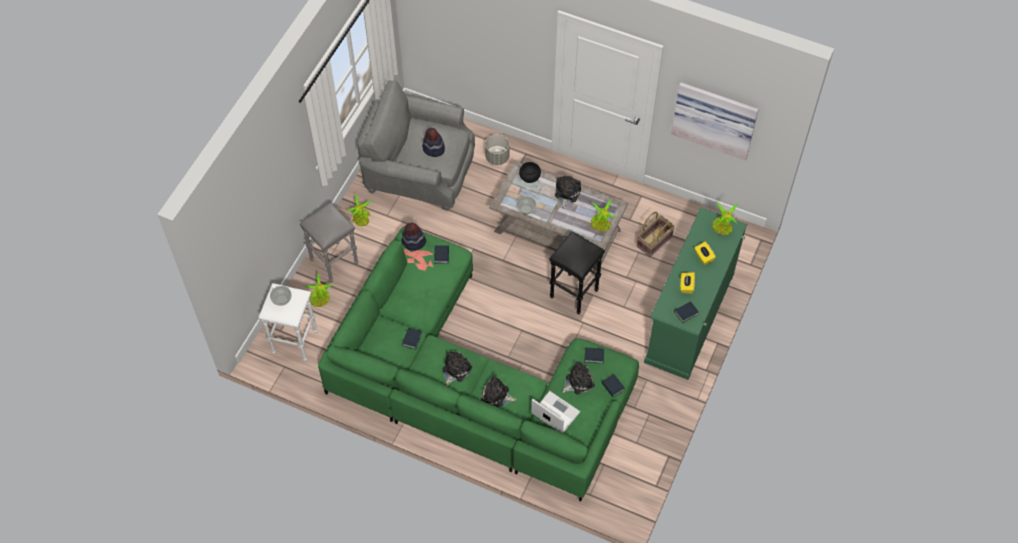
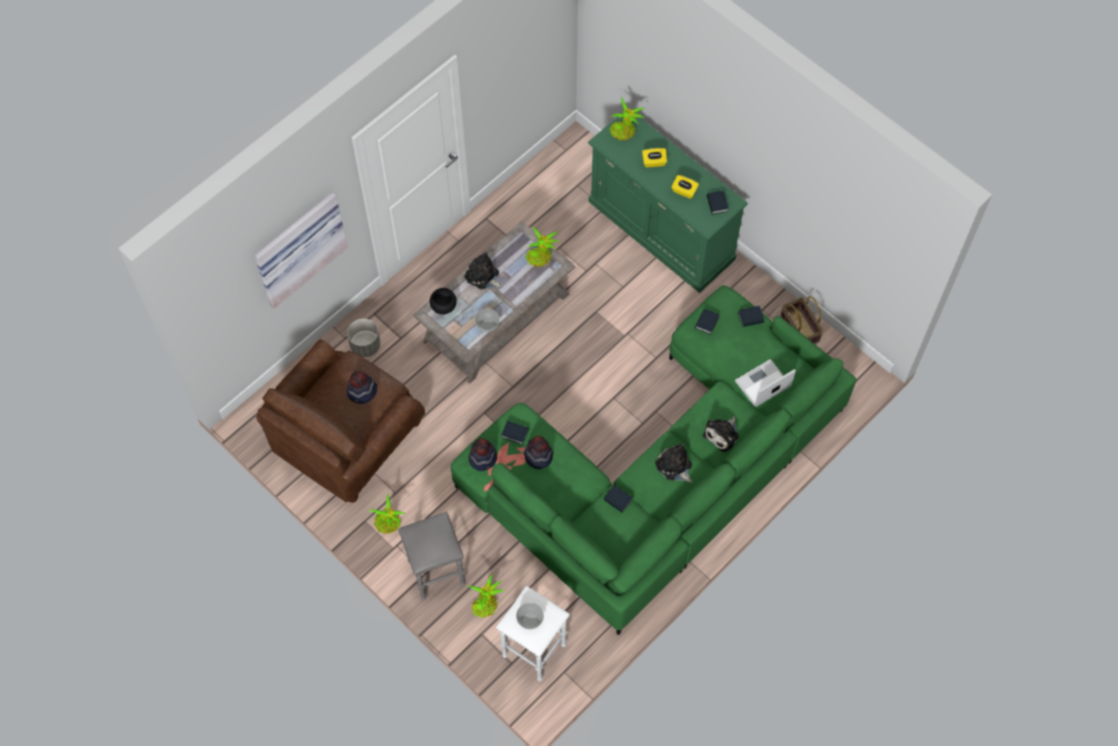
camera: 70 degrees left, 5 degrees up
(420, 172) = (348, 437): grey armchair -> brown armchair
(429, 276) = (538, 455): none -> hat
(574, 294) = (587, 329): black stool -> none
(578, 382) = (732, 349): plush toy -> none
(654, 242) = (552, 227): basket -> basket (800, 329)
(715, 118) = (516, 68): picture -> picture (298, 247)

